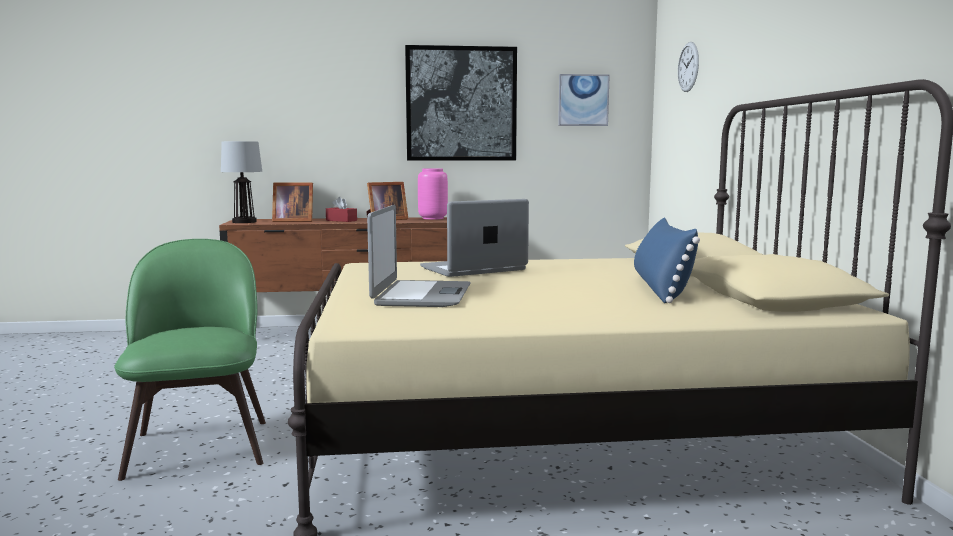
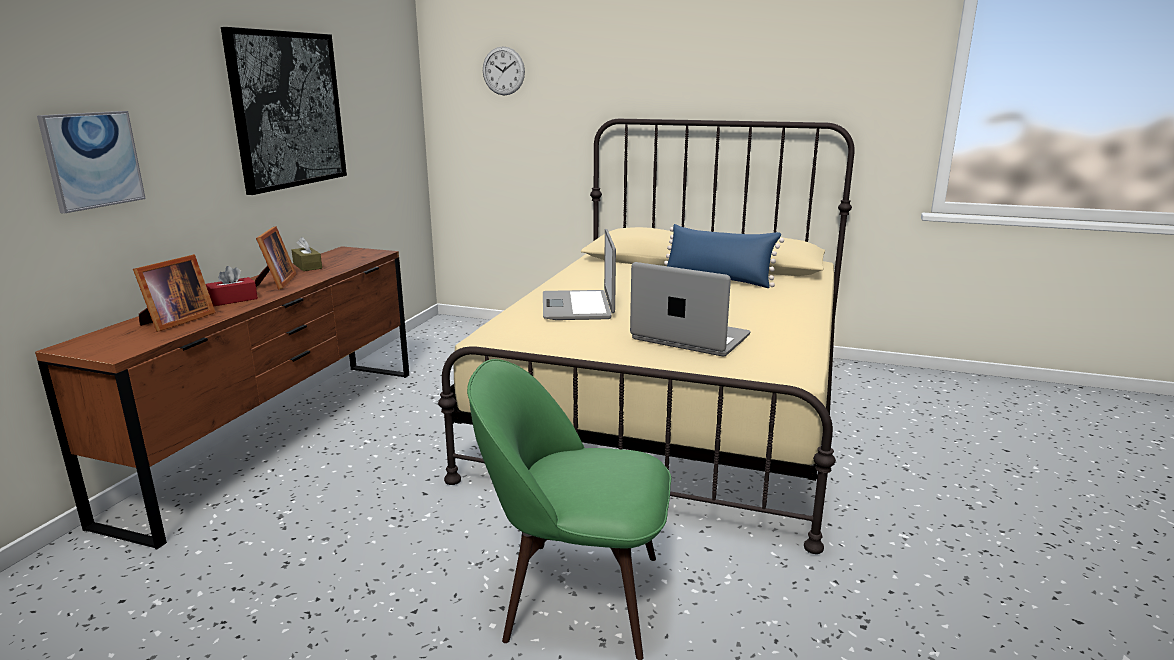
camera: 65 degrees left, 10 degrees up
(244, 222) = (113, 347): table lamp -> none
(433, 218) = (307, 266): pink vase -> brown tissue box
(583, 100) = (381, 98): picture -> picture (92, 160)

